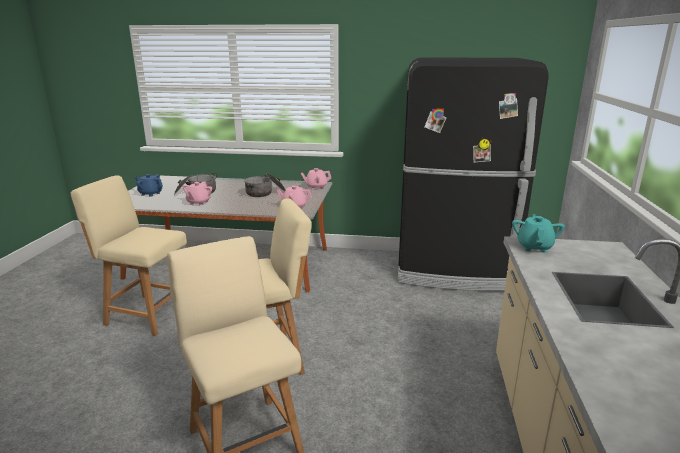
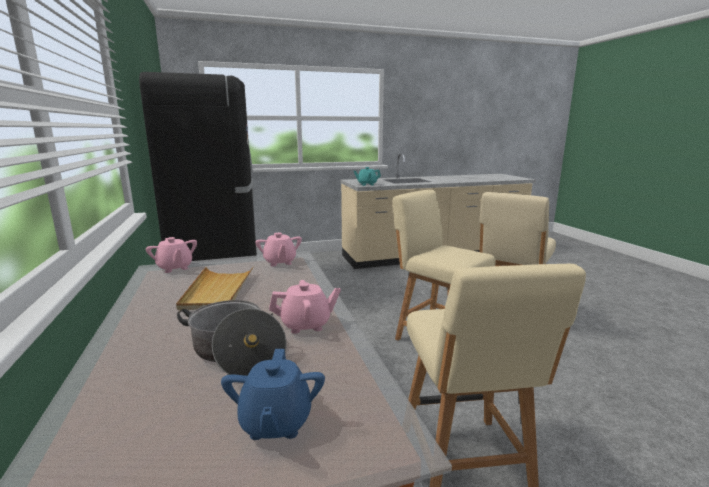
camera: 115 degrees left, 5 degrees down
(265, 193) = (218, 290): cooking pot -> beige tray

